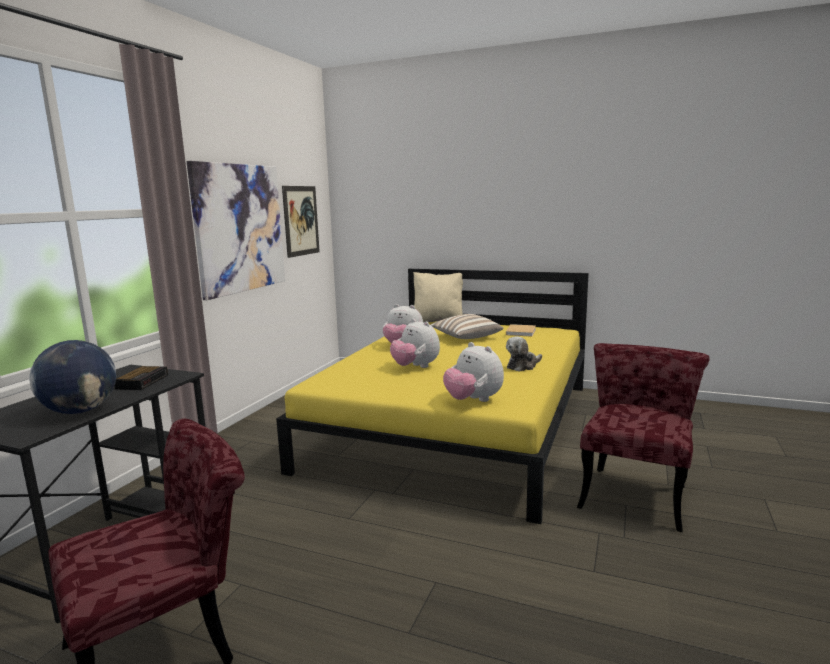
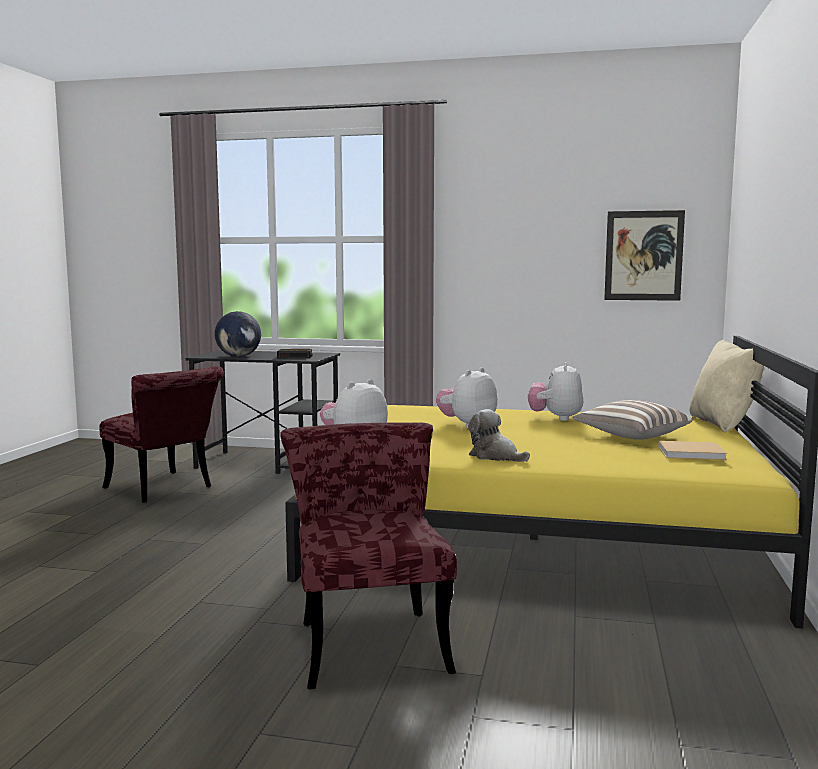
camera: 80 degrees right, 5 degrees down
(240, 228) = (521, 258): picture -> none
(635, 491) = (369, 638): red chair -> red chair turned 120 degrees counterclockwise

